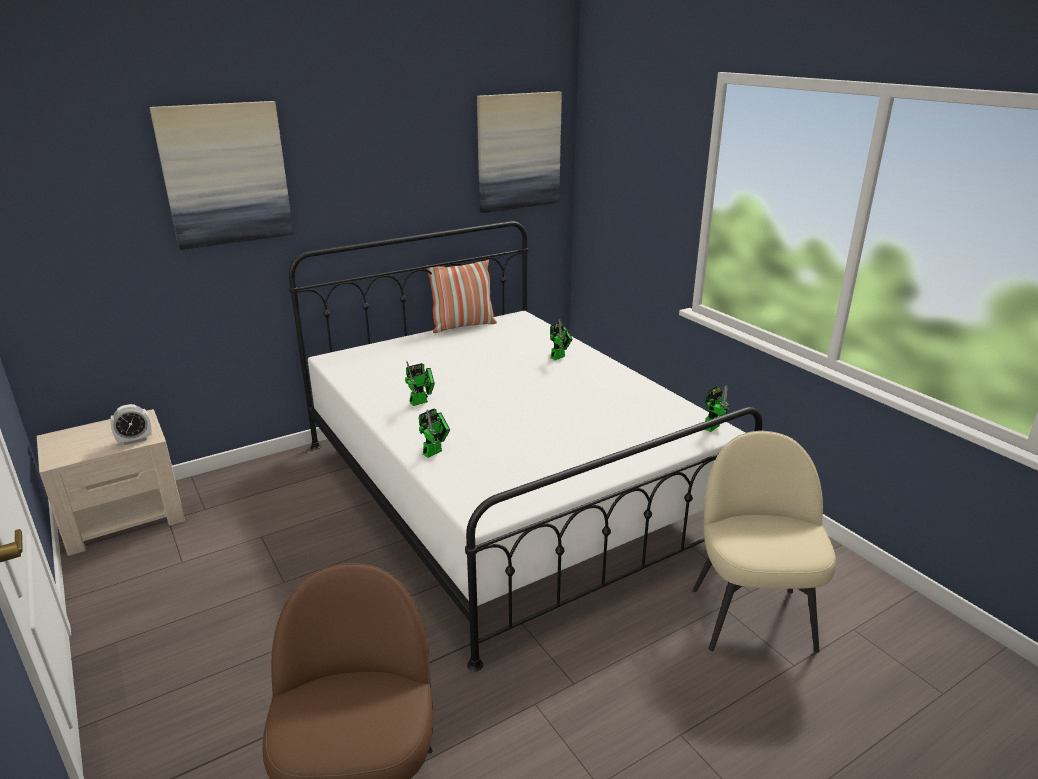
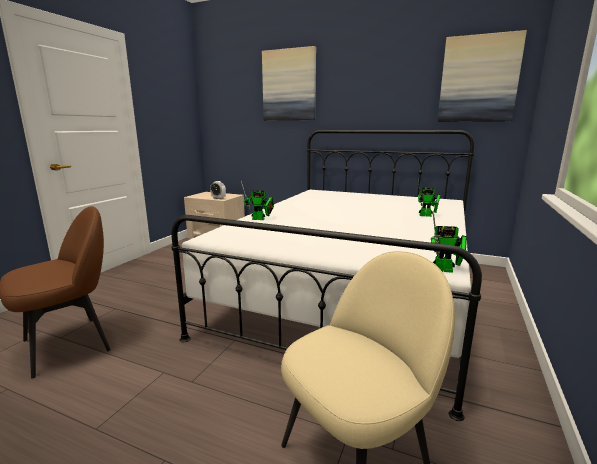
camera: 55 degrees right, 10 degrees down
(421, 401) = (306, 207): toy robot -> none
(463, 326) = (405, 196): pillow -> none

